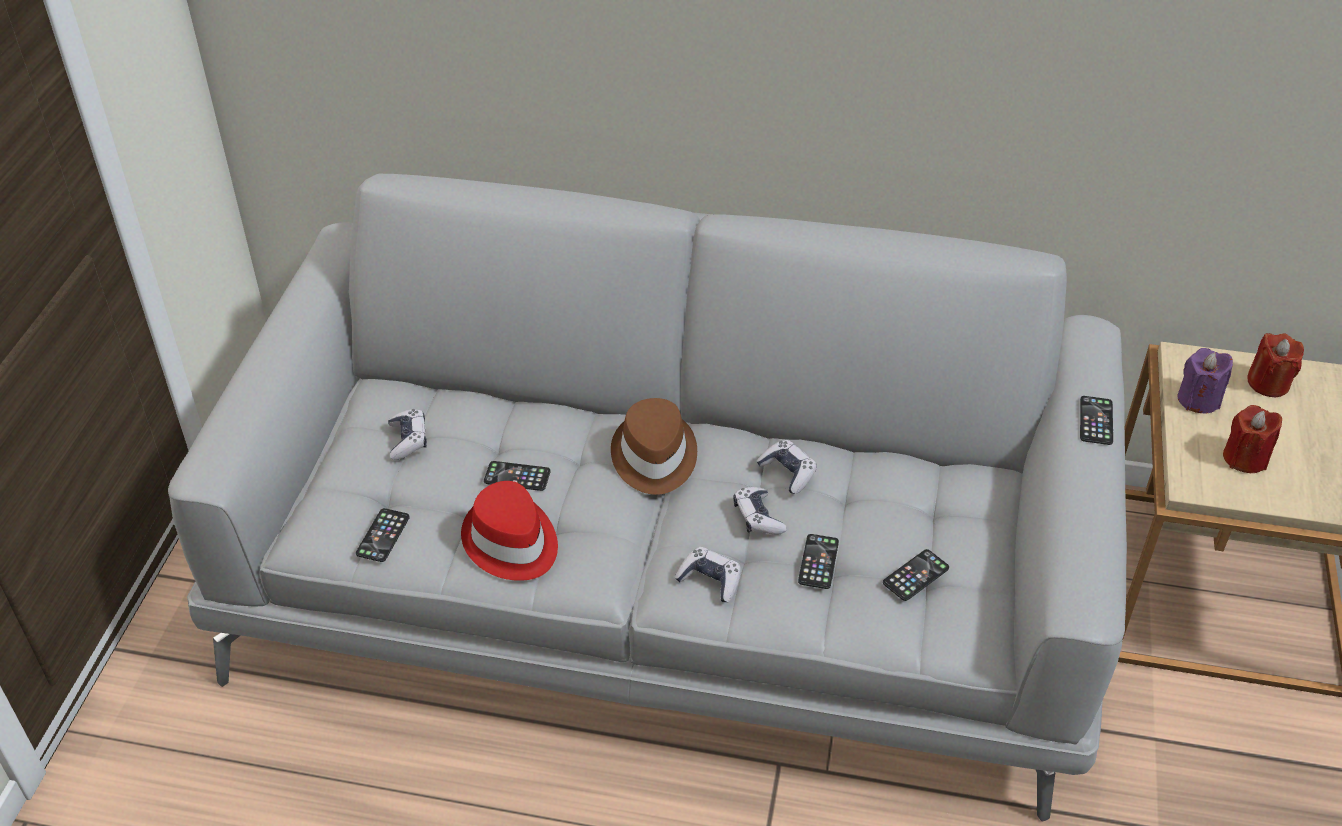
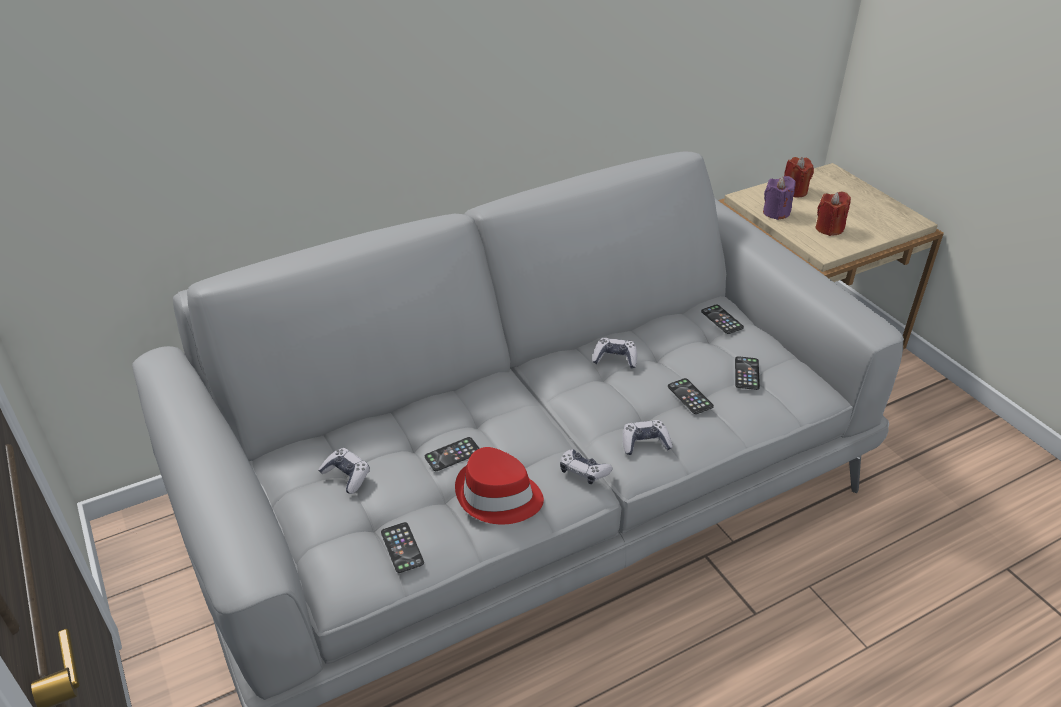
camera: 40 degrees left, 5 degrees down
(653, 457) = (525, 394): brown hat -> none
(758, 517) = (628, 392): game controller -> game controller (583, 471)
(1096, 421) = (763, 238): phone -> phone (722, 319)

